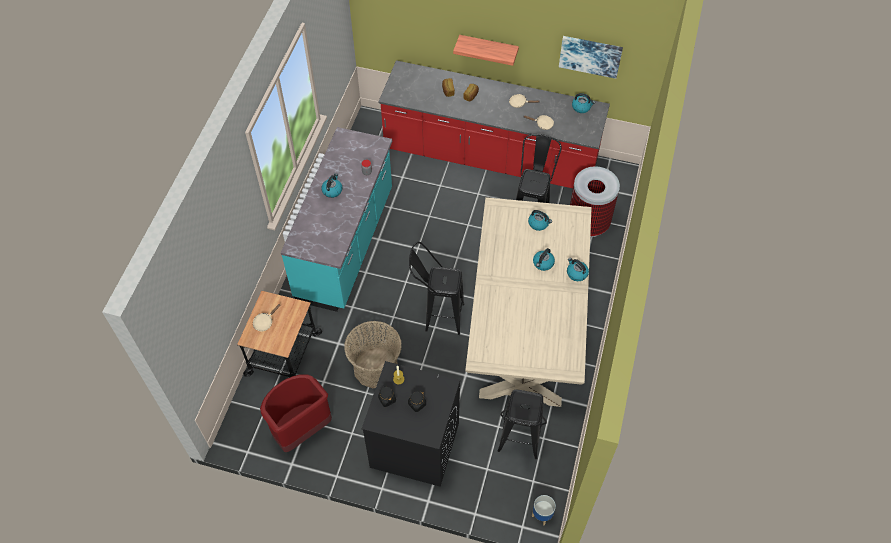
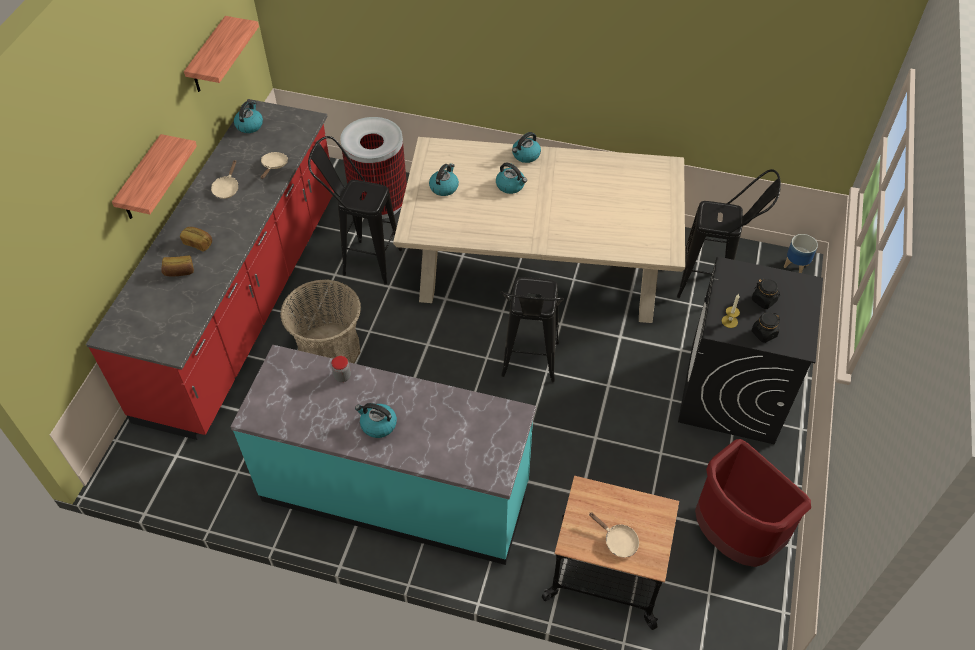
camera: 90 degrees left, 5 degrees down
(376, 367) = (618, 442): basket -> basket (329, 349)
(590, 55) = (208, 57): picture -> shelf

